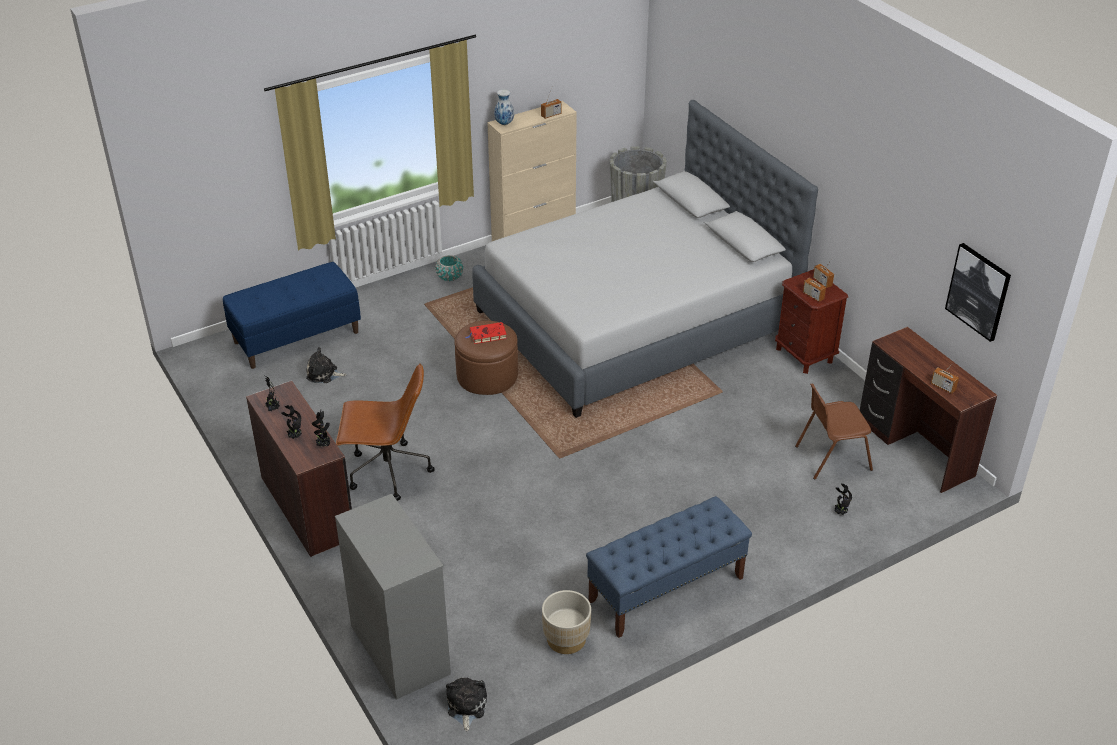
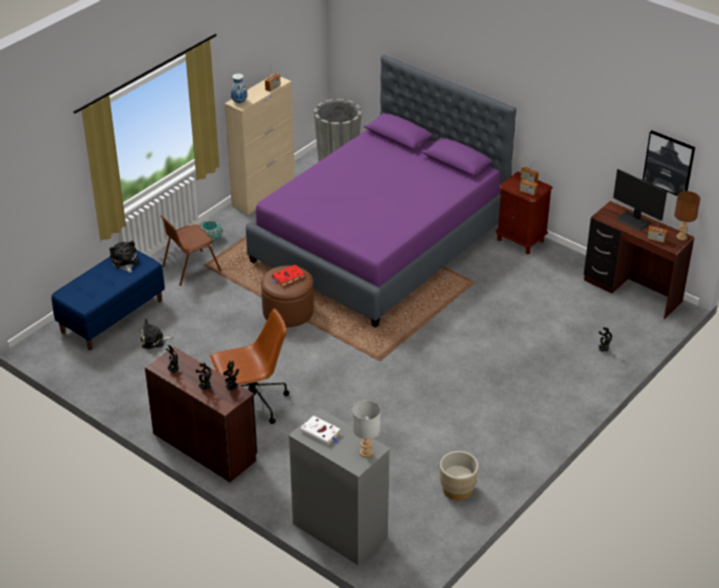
camera: 20 degrees left, 0 degrees up
(374, 523) = (321, 432): none -> white book
(411, 563) = (366, 452): none -> grey table lamp
(466, 707) = (412, 556): plush toy -> plush toy (124, 262)
(636, 321) = (380, 242): grey bed -> purple bed
(666, 589) = (509, 436): blue bench -> none
(831, 457) = (577, 312): brown chair -> brown chair (190, 268)
(925, 358) = (633, 221): none -> monitor
(980, 392) = (682, 237): none -> brown table lamp

